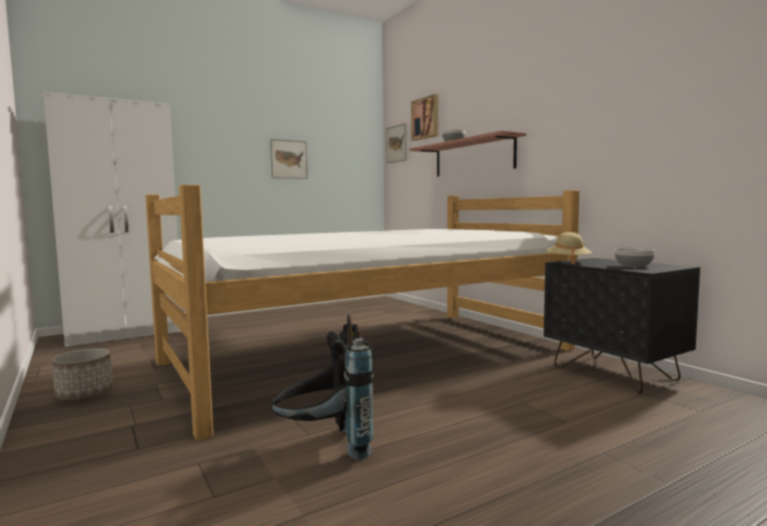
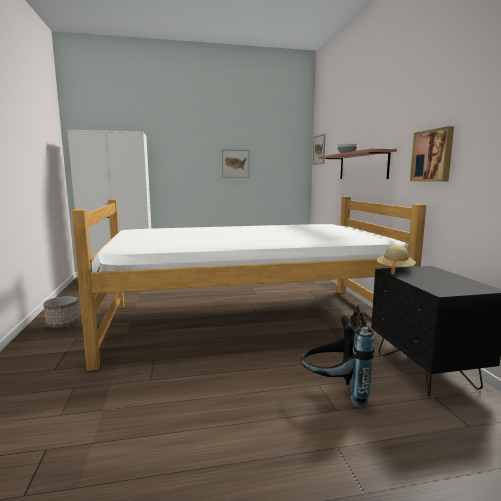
camera: 20 degrees right, 5 degrees up
(325, 447) = (151, 393): black backpack -> black backpack (335, 392)
(426, 118) = (336, 131): picture -> picture (433, 156)
(633, 266) = (442, 283): bowl -> none

